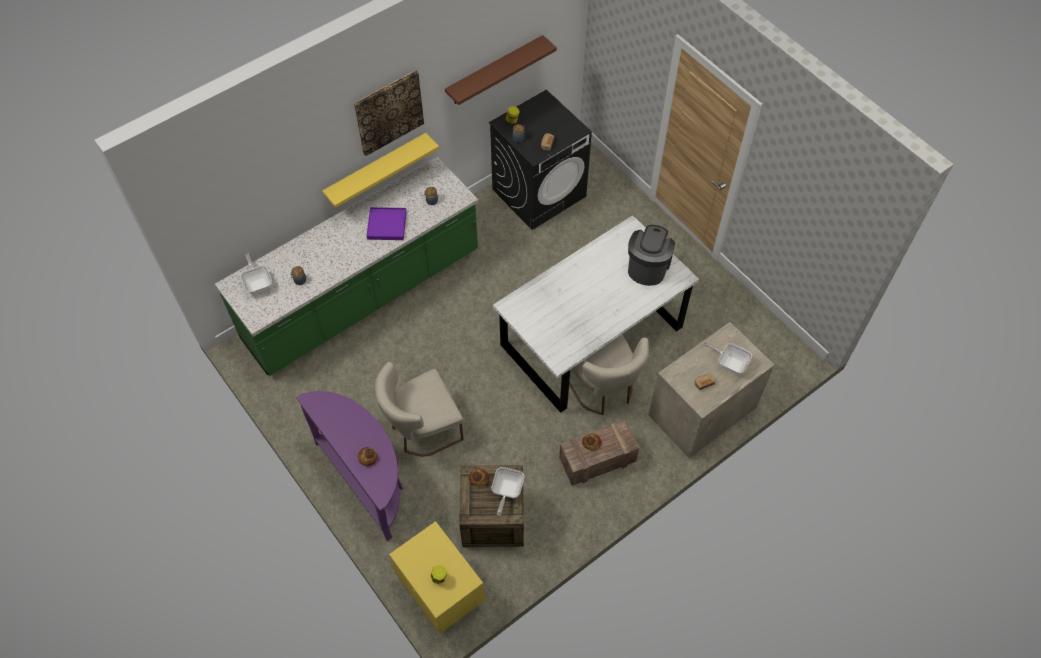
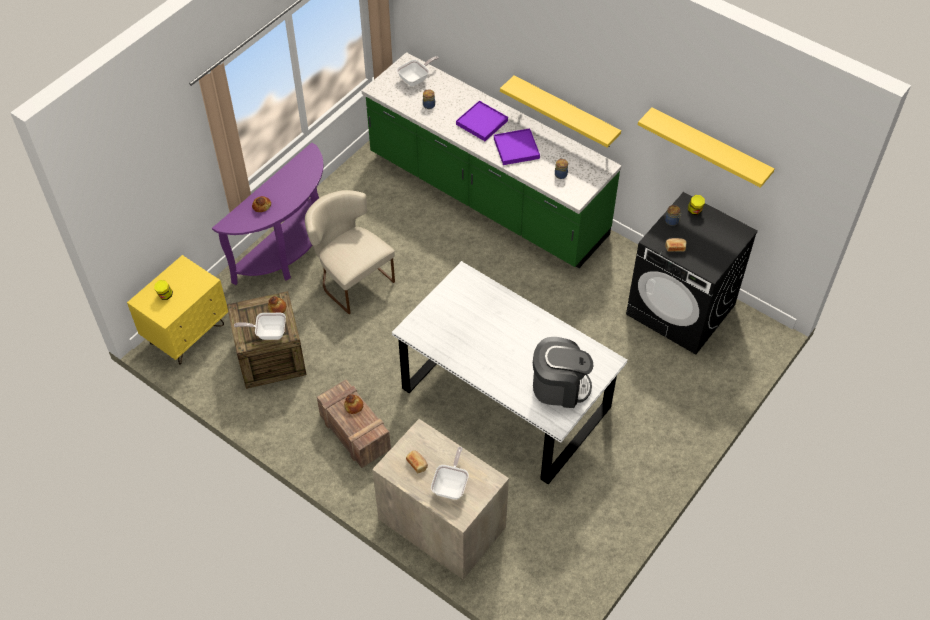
camera: 75 degrees right, 5 degrees down
(342, 243) = (482, 122): none -> purple tray
(389, 112) = (592, 70): picture -> none
(494, 71) = (709, 148): brown shelf -> yellow shelf
(603, 389) = (441, 422): beige chair -> none

